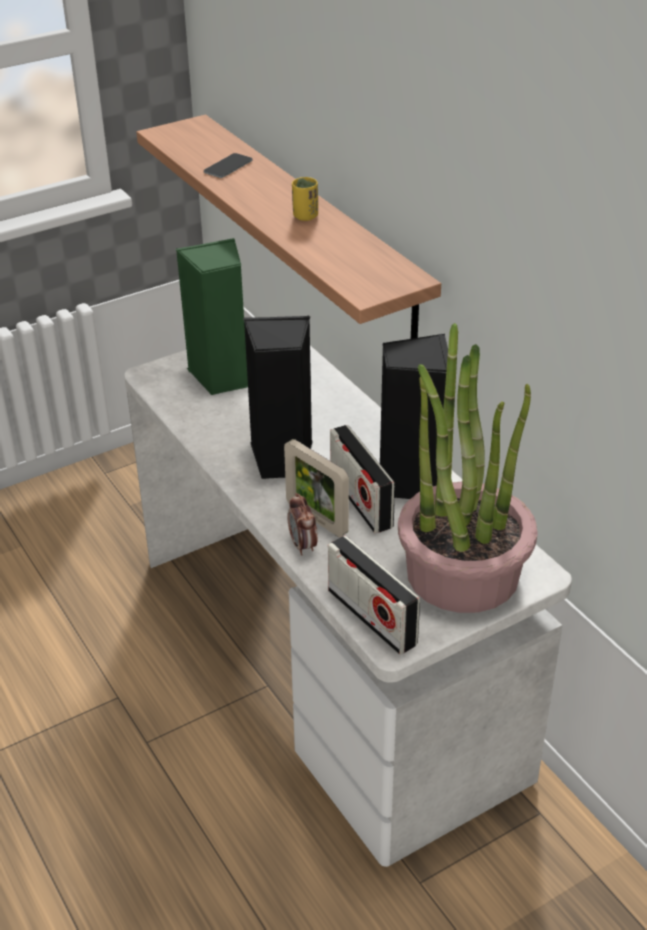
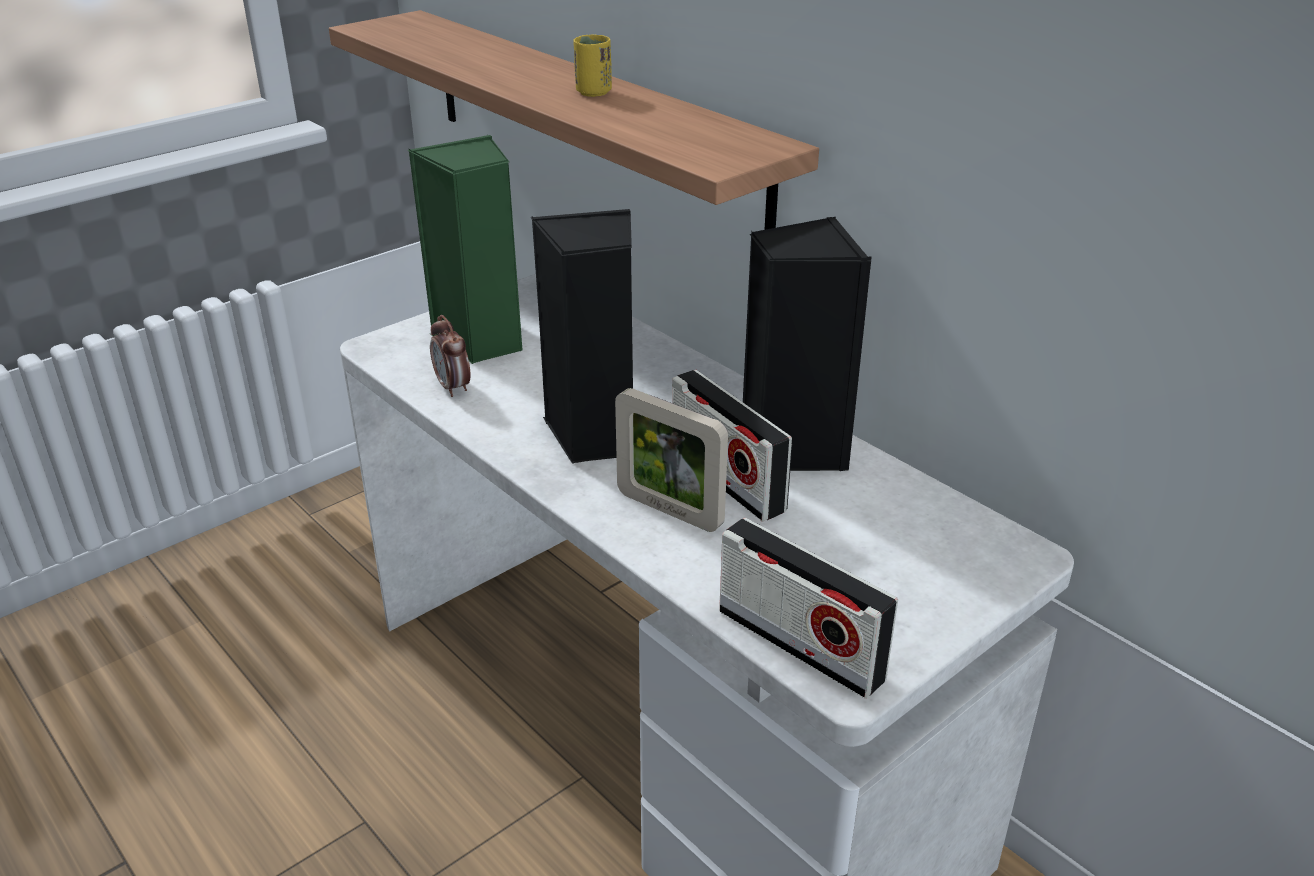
camera: 10 degrees left, 5 degrees down
(228, 166) = (466, 52): phone -> none
(303, 545) = (660, 549): alarm clock -> alarm clock (453, 387)
(462, 572) = (911, 562): potted plant -> none

